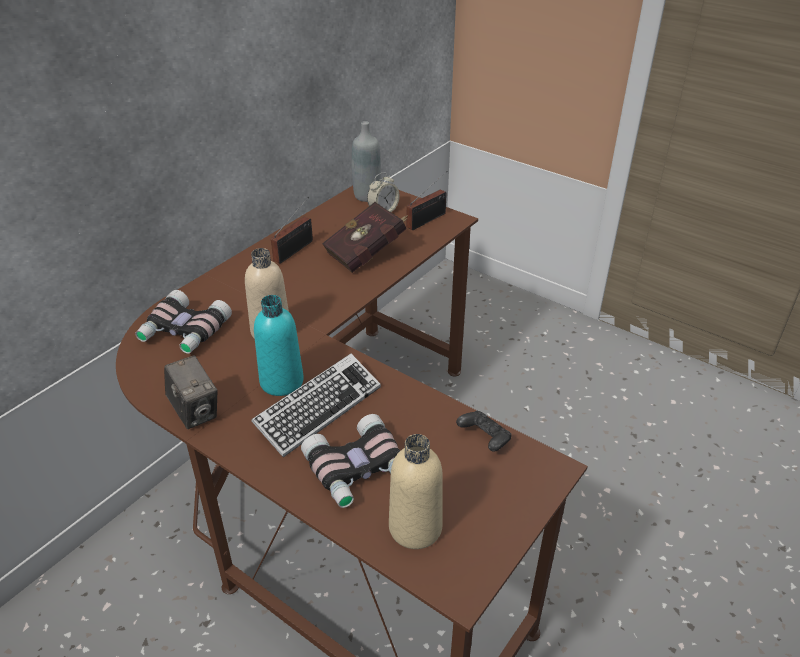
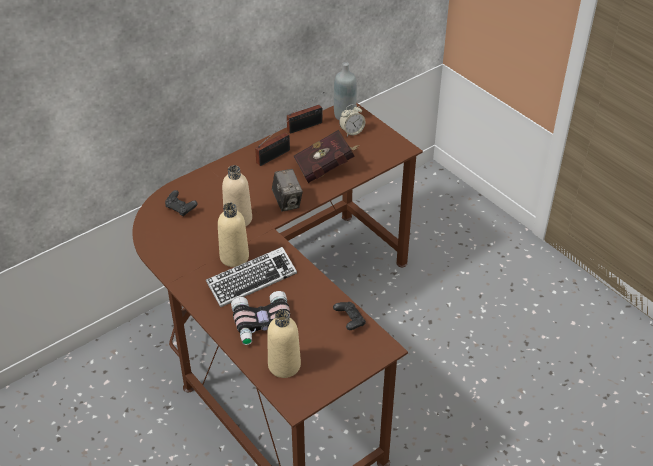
camera: 15 degrees right, 5 degrees up
(183, 332) = (181, 209): binoculars -> black game controller
(195, 412) = (175, 267): camera -> camera (287, 202)
(282, 382) = (234, 257): turquoise bottle -> beige bottle
(428, 219) = (383, 145): radio -> radio (307, 126)

